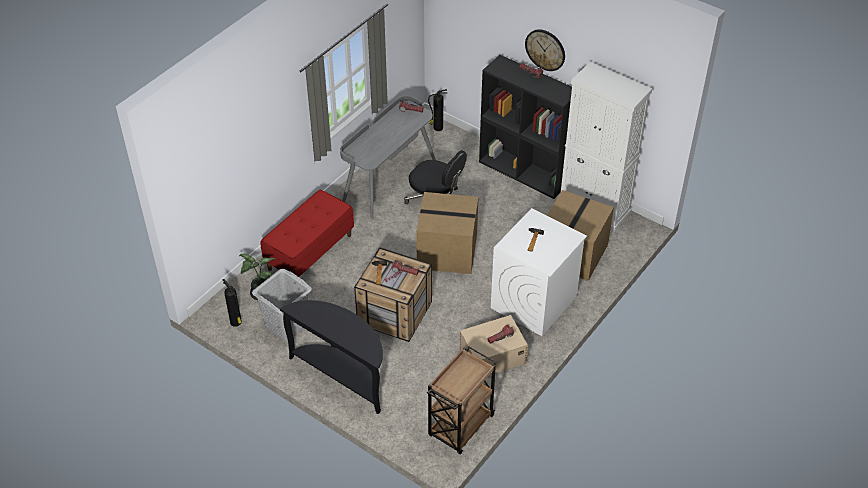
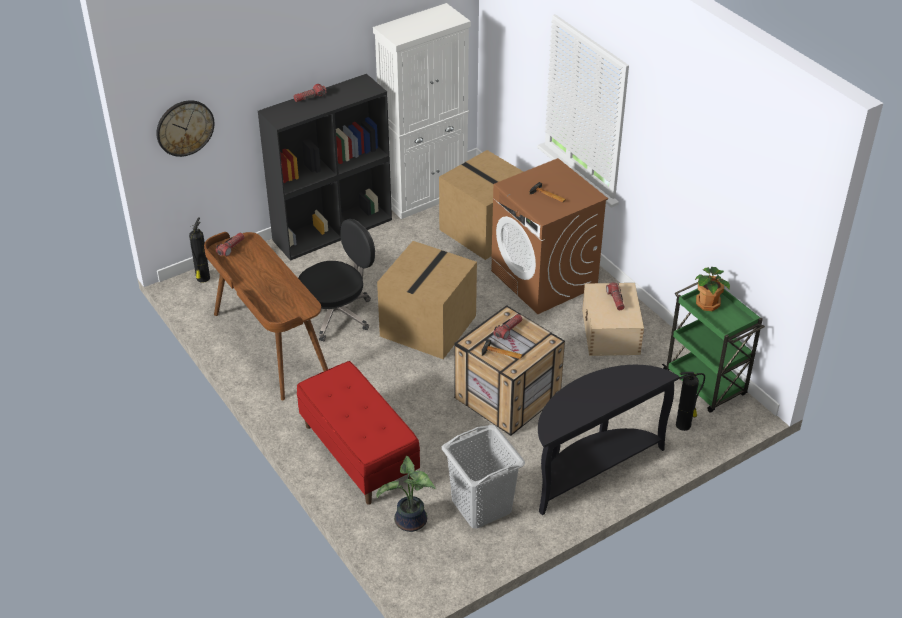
camera: 70 degrees left, 5 degrees down
(236, 322) = (452, 559): fire extinguisher -> fire extinguisher (684, 425)
(388, 180) = (269, 346): grey desk -> brown desk
(460, 427) = (705, 384): brown cart -> green cart
(468, 370) = (708, 303): none -> potted plant
(533, 302) = (544, 279): white washing machine -> brown washing machine
(545, 49) = (313, 57): wall clock -> wall clock (185, 128)

